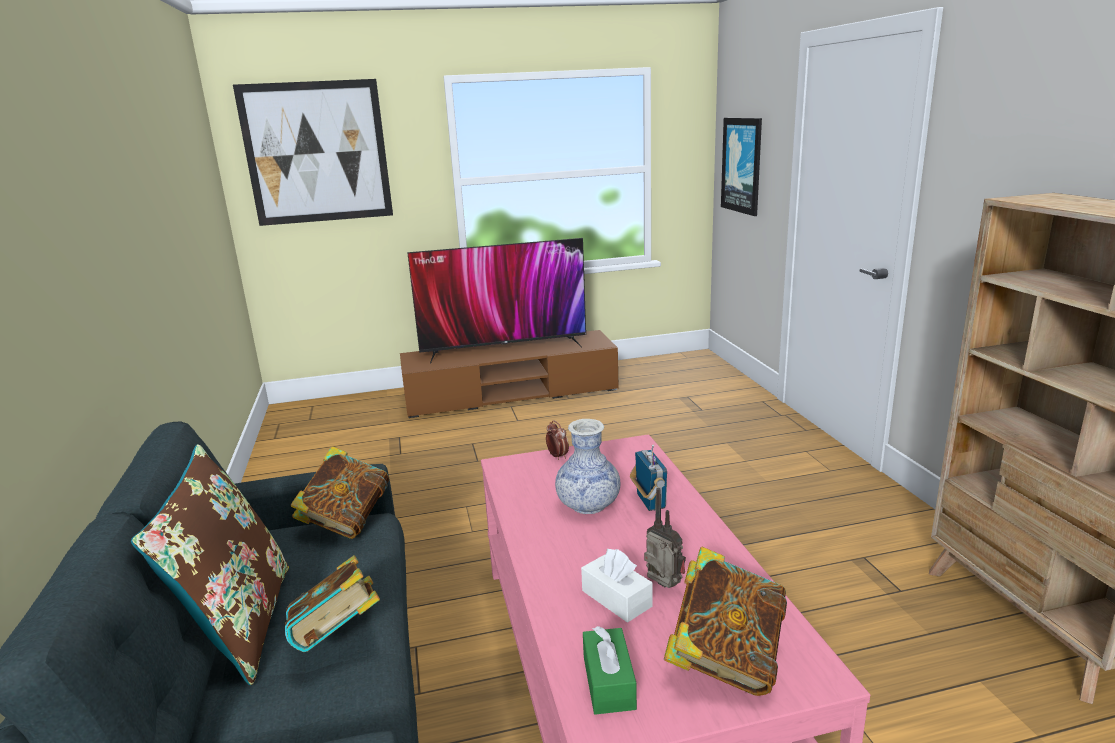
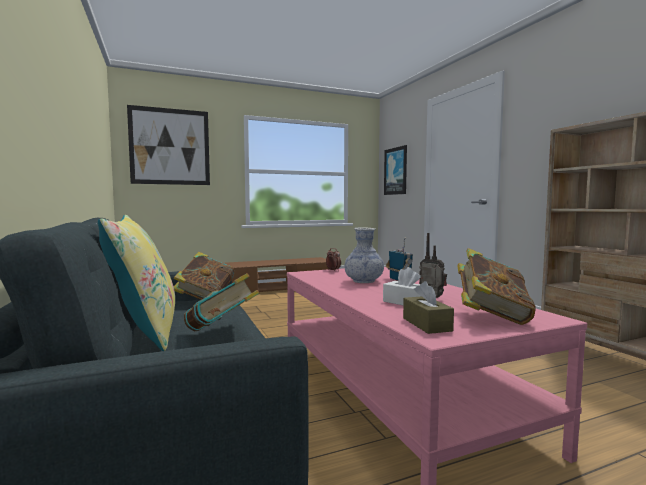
camera: 10 degrees left, 15 degrees down
(239, 624) = (145, 331): brown pillow -> yellow pillow
(504, 348) = (269, 262): television -> none
(608, 682) = (426, 324): green tissue box -> brown tissue box

